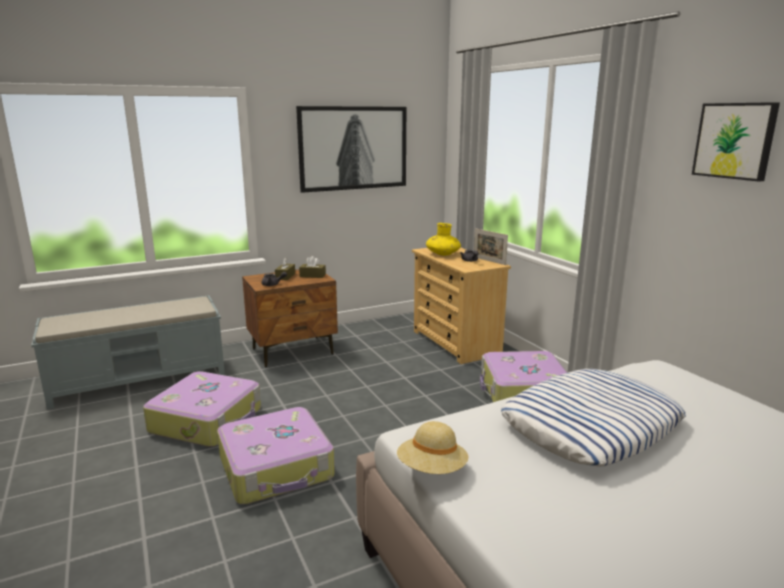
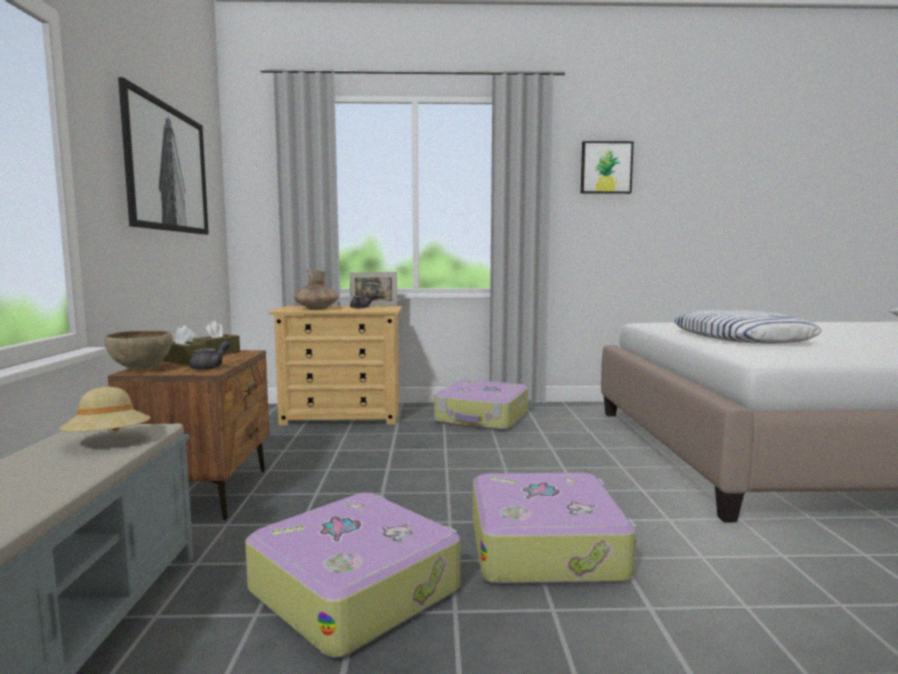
camera: 65 degrees left, 10 degrees down
(257, 277) = (141, 370): none -> brown bowl
(432, 469) = (824, 361): beige hat -> beige hat (108, 442)
(443, 254) = (316, 309): yellow vase -> brown vase

